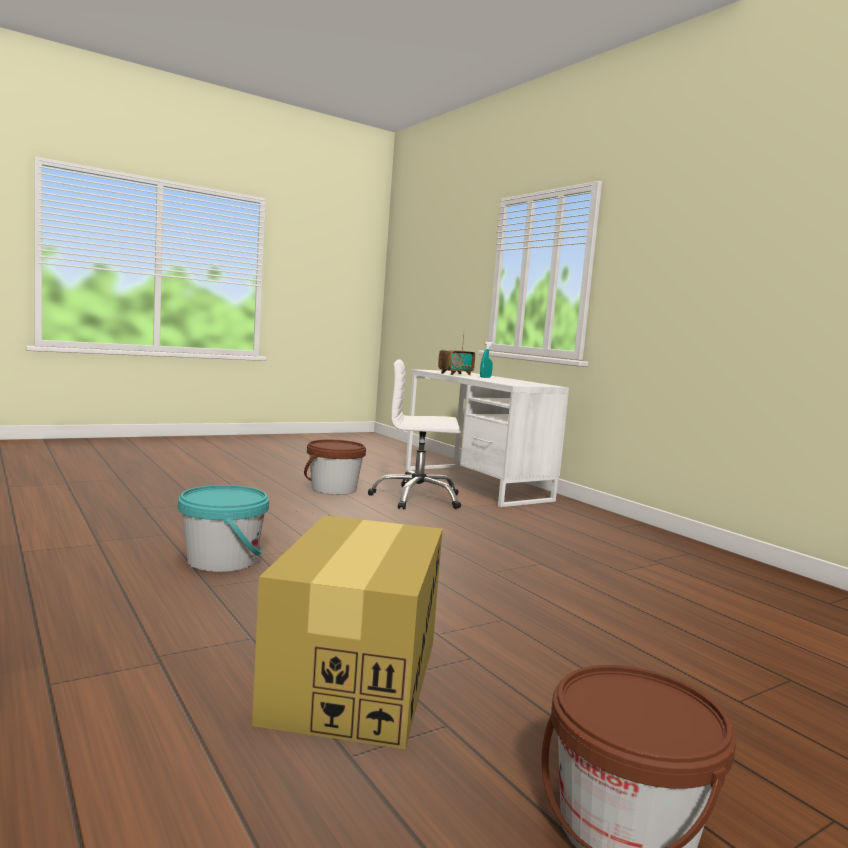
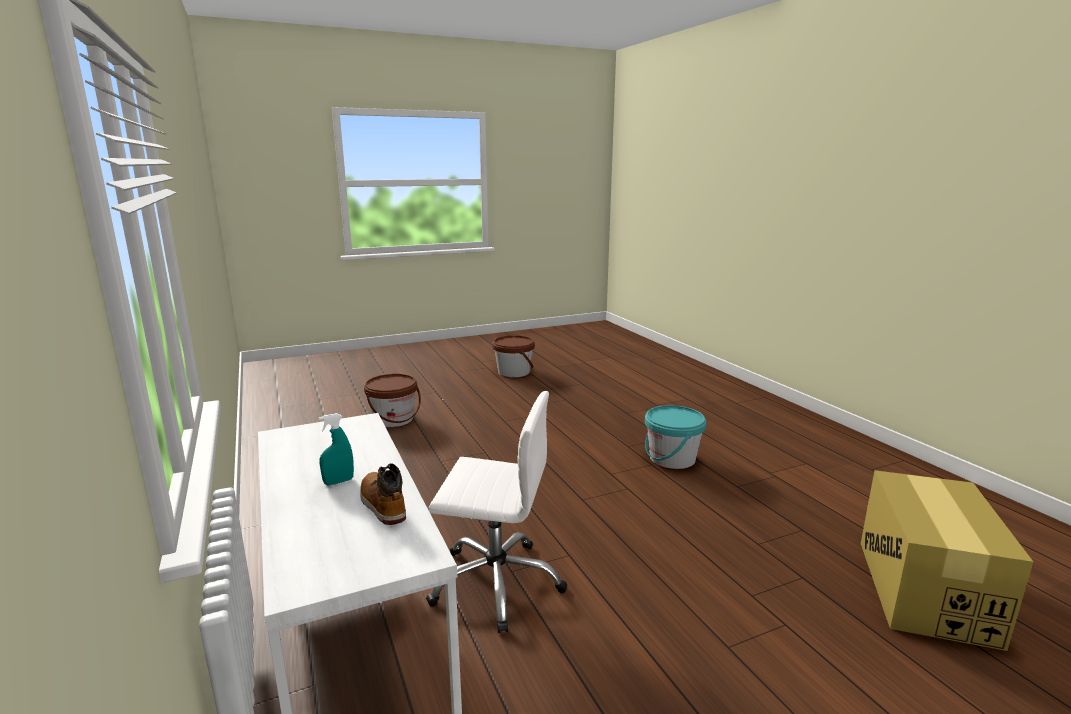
camera: 170 degrees left, 10 degrees up
(333, 489) = (617, 608): brown bucket -> brown bucket (393, 419)
(354, 678) = (580, 399): cardboard box -> cardboard box (925, 591)
(455, 374) = (382, 504): radio -> boot

